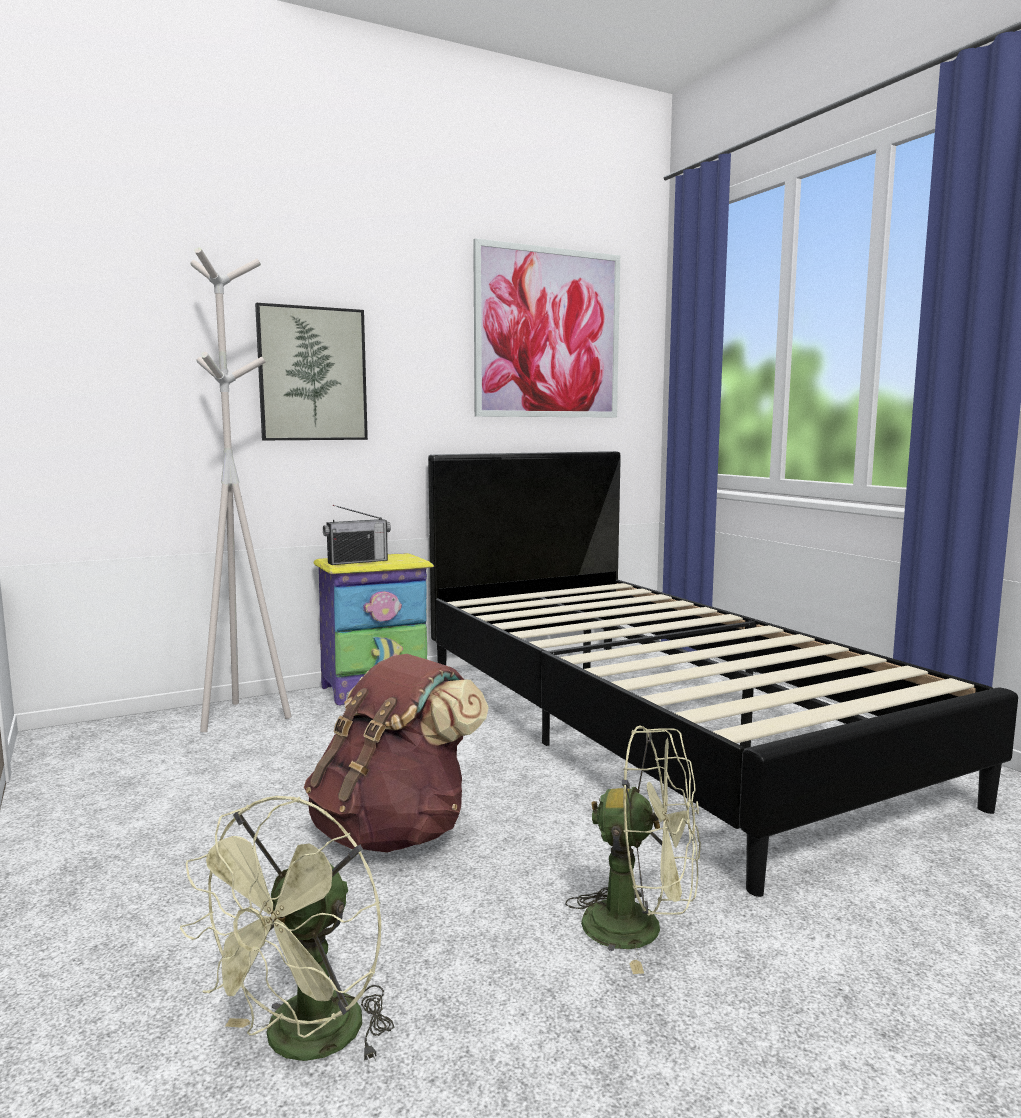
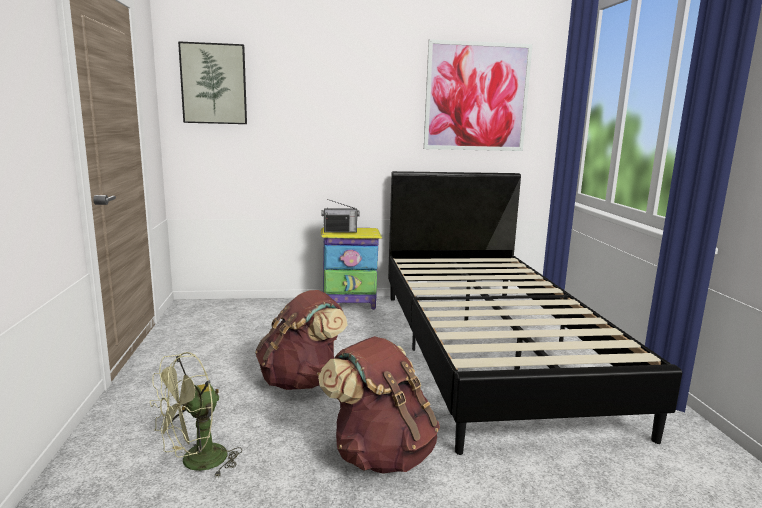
camera: 20 degrees right, 5 degrees up
(244, 717) = (274, 308): grey clothes rack -> none
(312, 374) = (325, 123): picture -> picture (214, 84)
(640, 928) = (381, 454): green fan -> brown backpack

